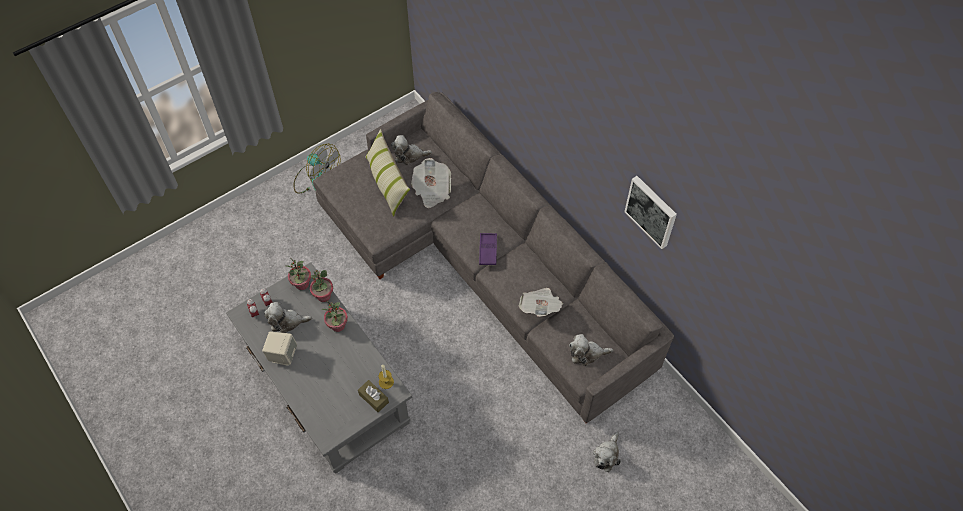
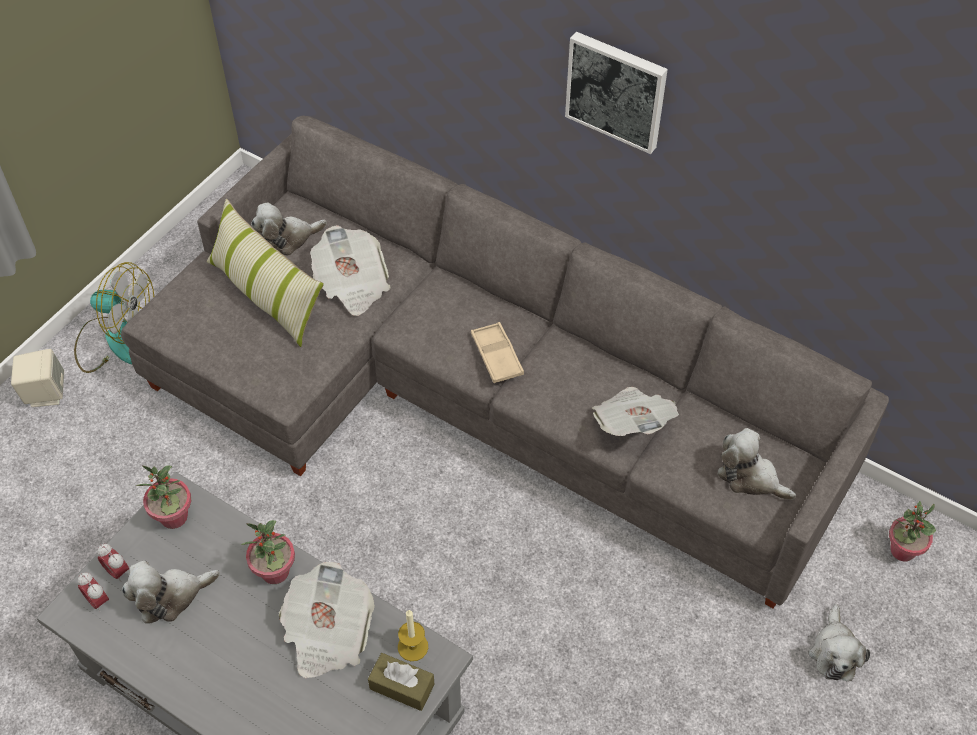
camera: 20 degrees left, 5 degrees down
(282, 355) = (185, 663): beige speaker -> beige speaker (45, 393)
(323, 296) = (225, 525): potted plant -> potted plant (902, 550)
(350, 362) = (327, 633): none -> newspaper
(488, 250) = (496, 356): purple tray -> beige tray
(587, 354) = (750, 477): plush toy -> plush toy turned 60 degrees clockwise
(652, 211) = (824, 163): picture -> picture (617, 90)

